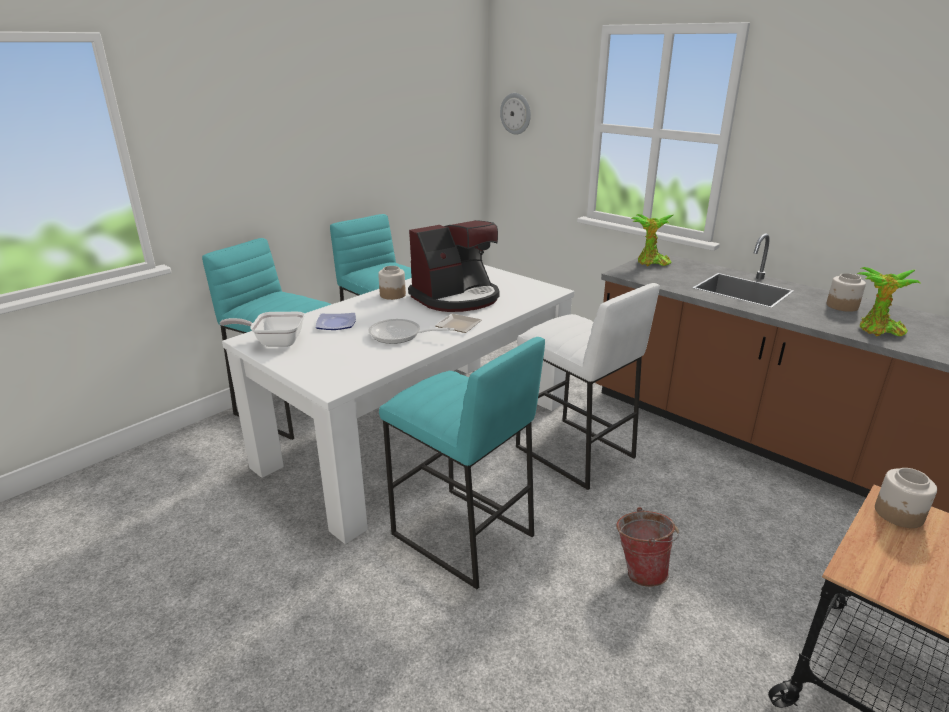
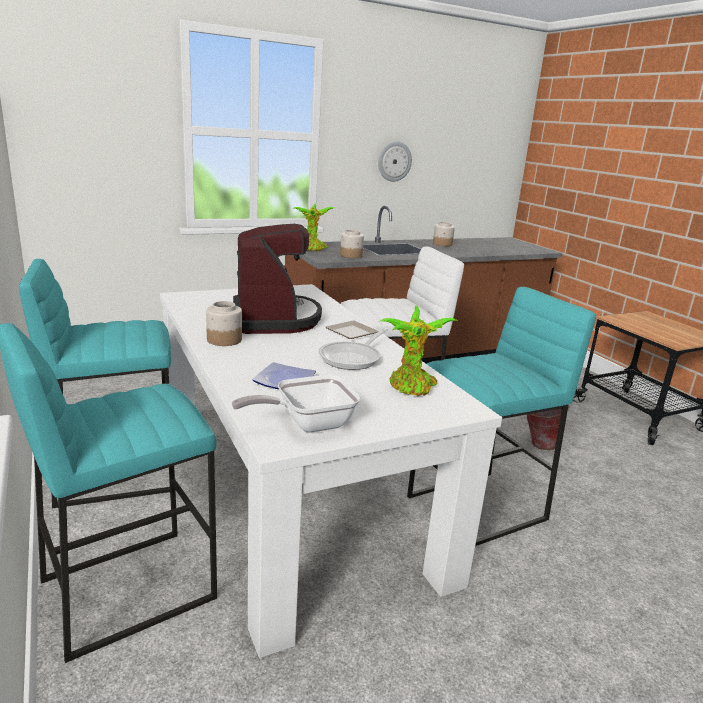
camera: 70 degrees left, 5 degrees down
(275, 342) = (307, 424): frying pan -> frying pan turned 45 degrees clockwise
(516, 113) = (61, 115): wall clock -> wall clock (394, 161)
(877, 331) = (483, 250): potted plant -> potted plant (411, 388)
(899, 514) = (623, 321): jar -> jar (351, 255)

